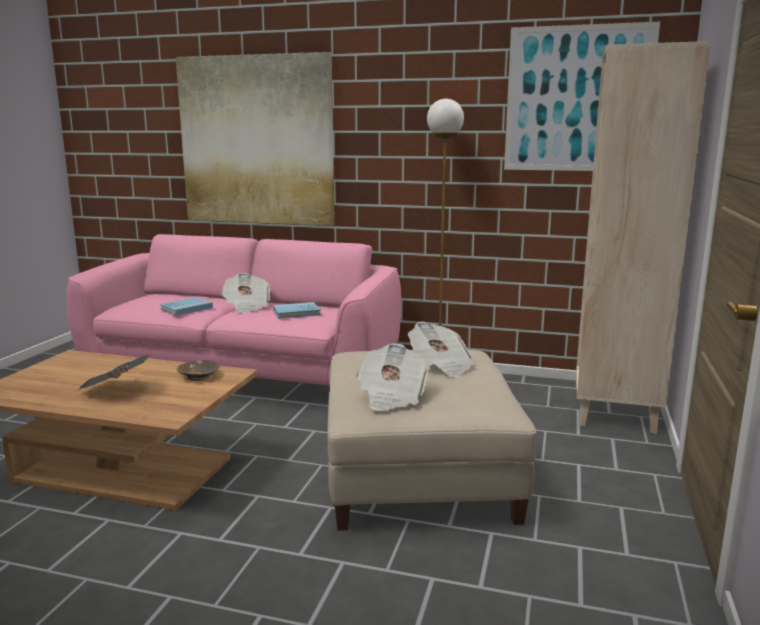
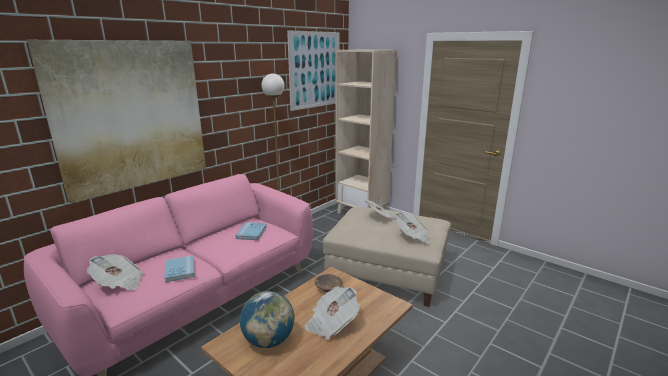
camera: 65 degrees left, 5 degrees up
(78, 370) = (269, 340): none -> globe
(247, 306) = (209, 246): newspaper -> newspaper (119, 283)

